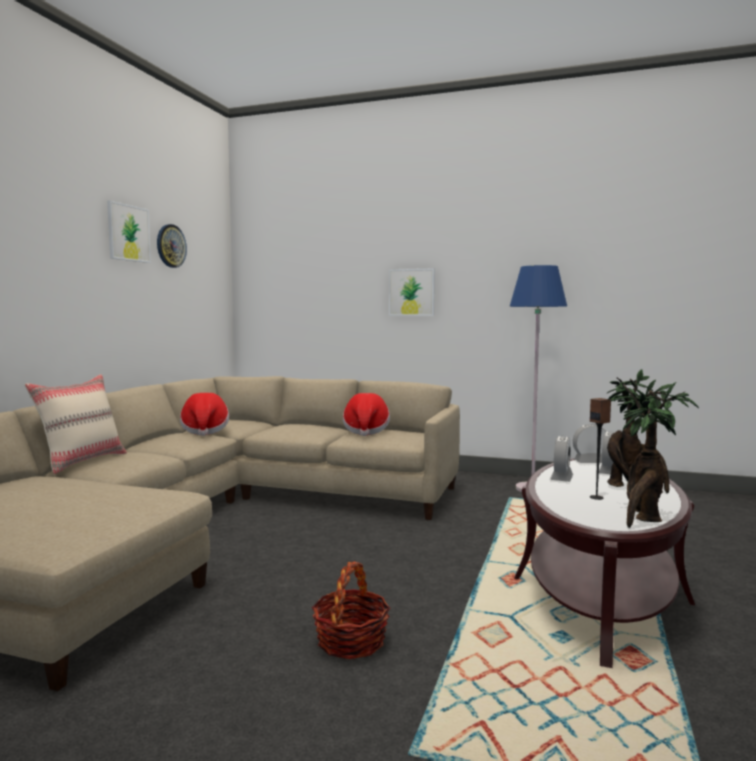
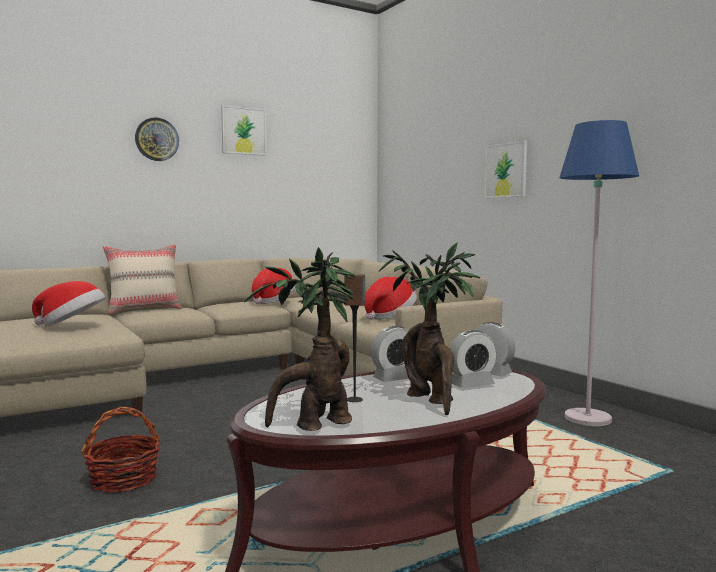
camera: 40 degrees right, 0 degrees up
(91, 495) = (72, 325): none -> hat
(170, 246) = (294, 140): wall clock -> wall clock (157, 139)

